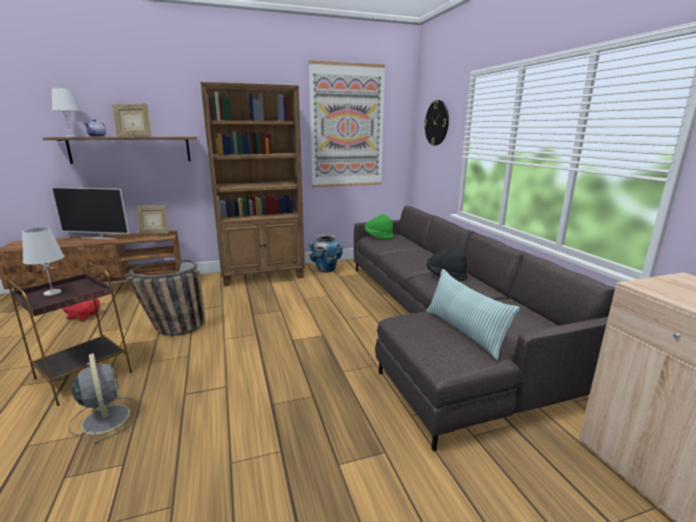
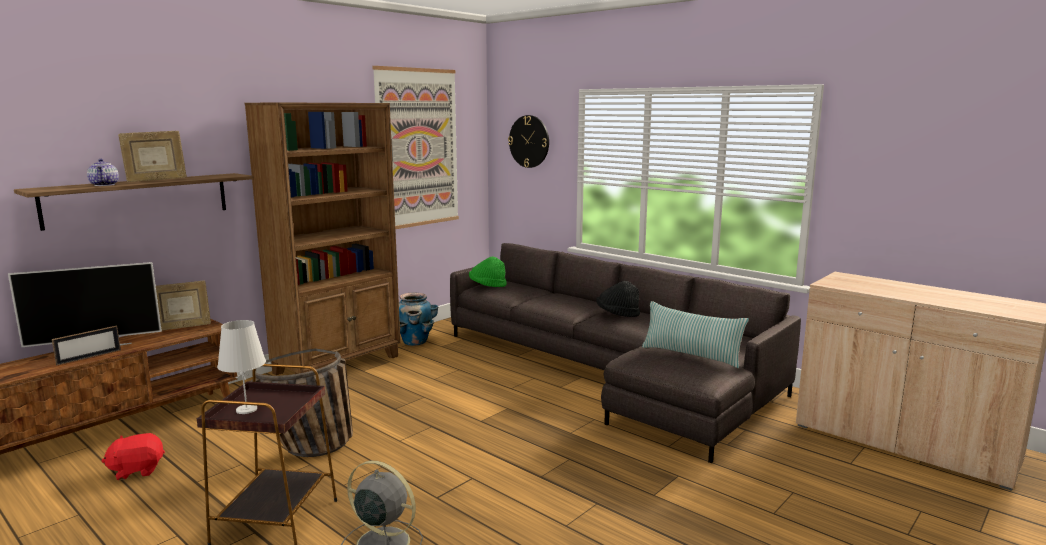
camera: 30 degrees left, 5 degrees down
(70, 136) = (57, 187): white table lamp -> none
(84, 242) = (89, 357): none -> picture frame

